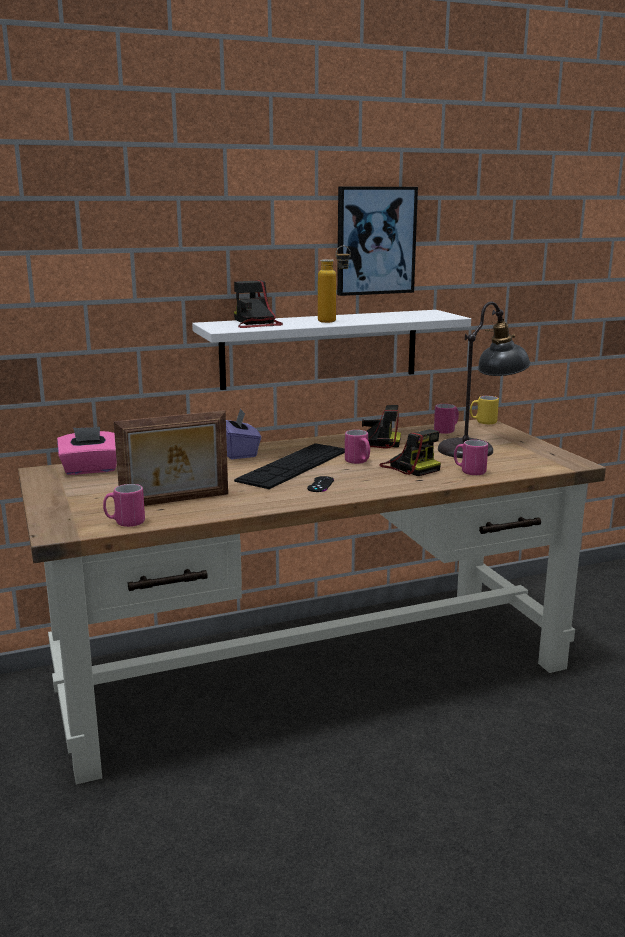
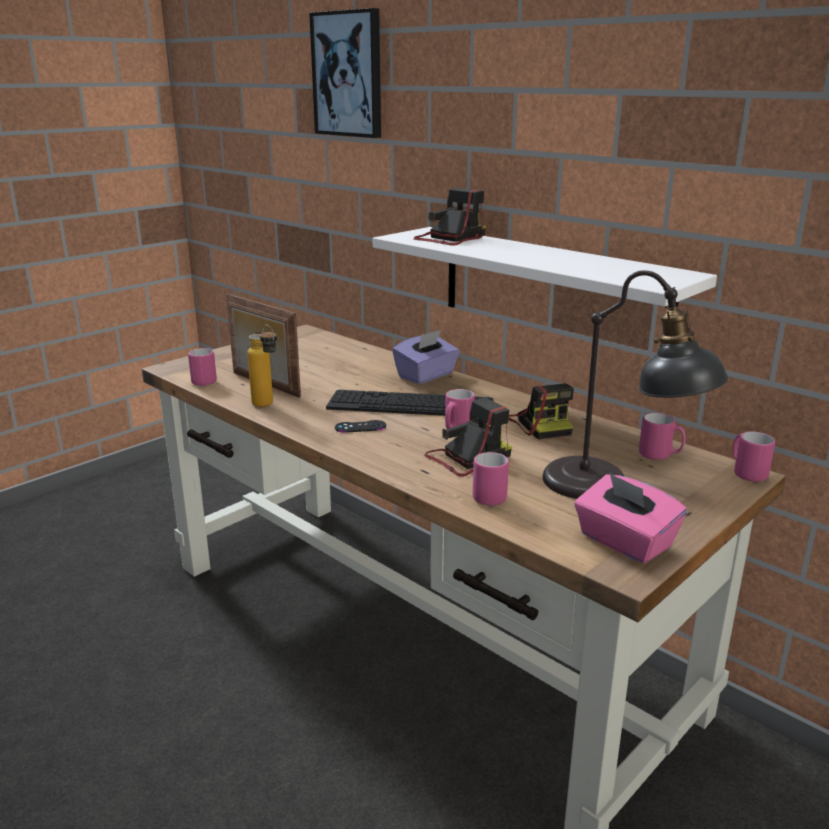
camera: 65 degrees right, 5 degrees up
(90, 469) = (321, 342): pink tissue box -> pink tissue box (624, 542)
(334, 321) = (514, 254): bottle -> bottle (267, 406)
(375, 241) = (631, 156): picture -> picture (348, 74)
(409, 467) = (468, 458): camera -> camera turned 150 degrees counterclockwise
(483, 422) = (746, 473): yellow mug -> pink mug

